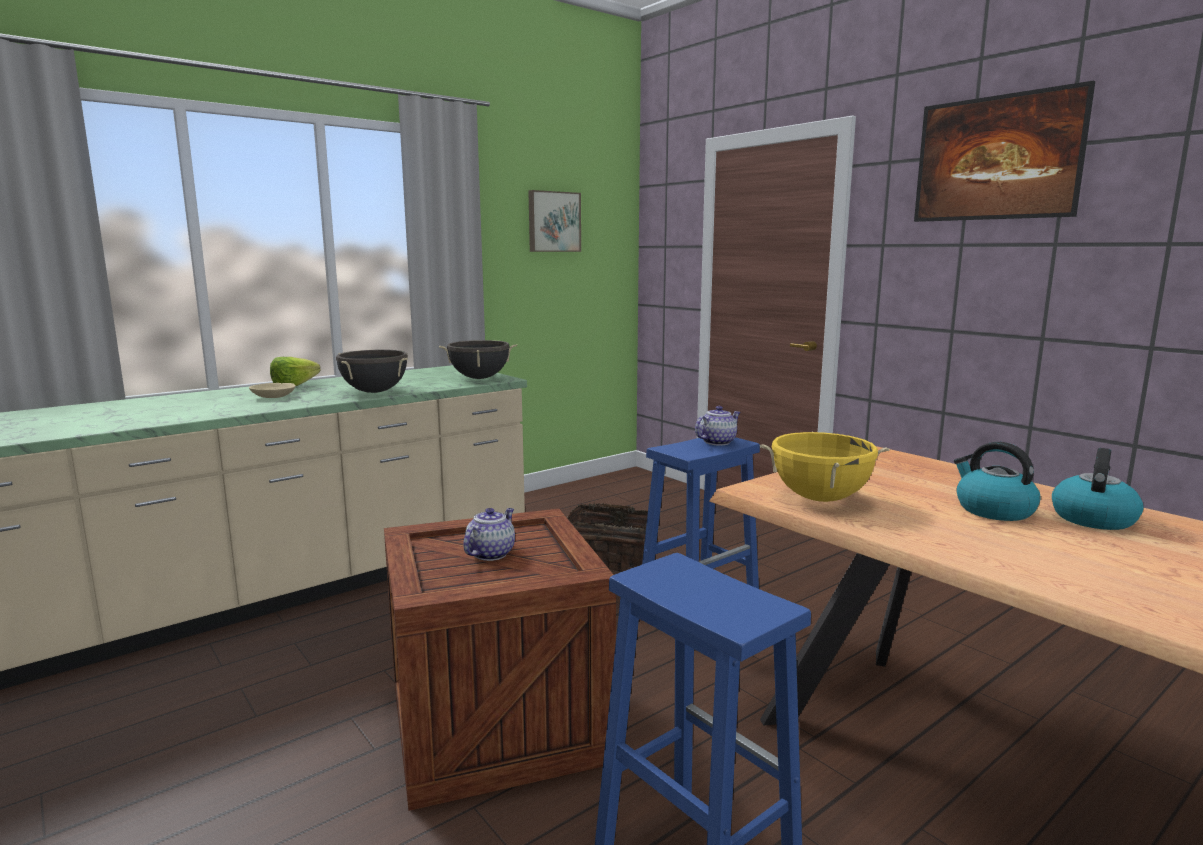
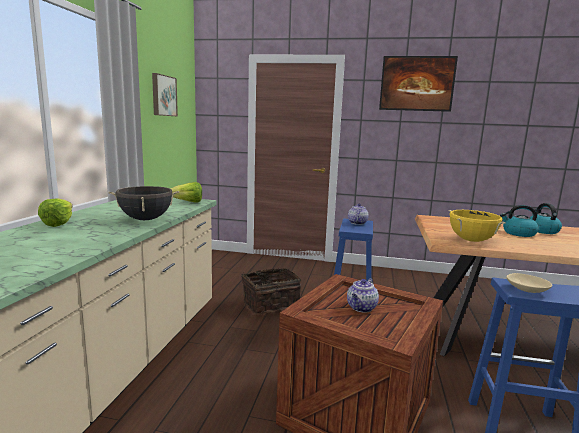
camera: 40 degrees left, 0 degrees up
(274, 396) = (72, 234): beige bowl -> beige bowl (526, 289)
(479, 378) = (185, 202): black cooking pot -> lettuce
(490, 553) = (361, 308): teapot -> teapot turned 135 degrees counterclockwise

